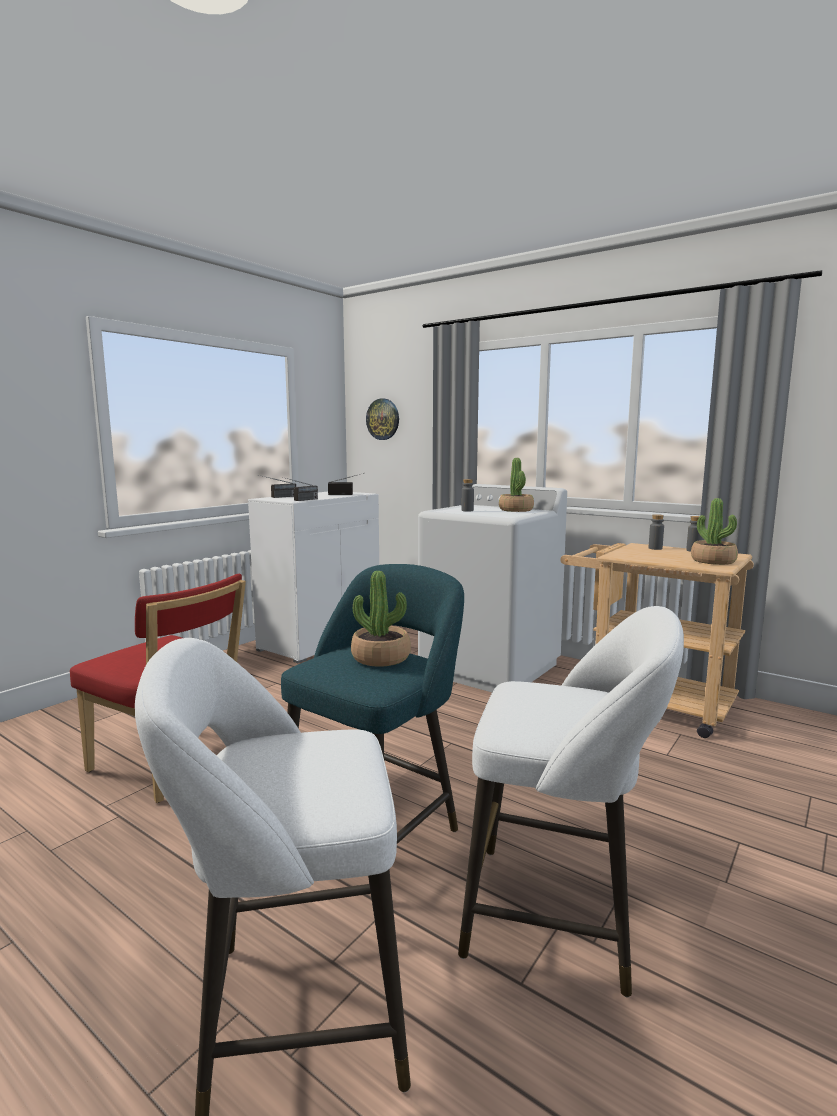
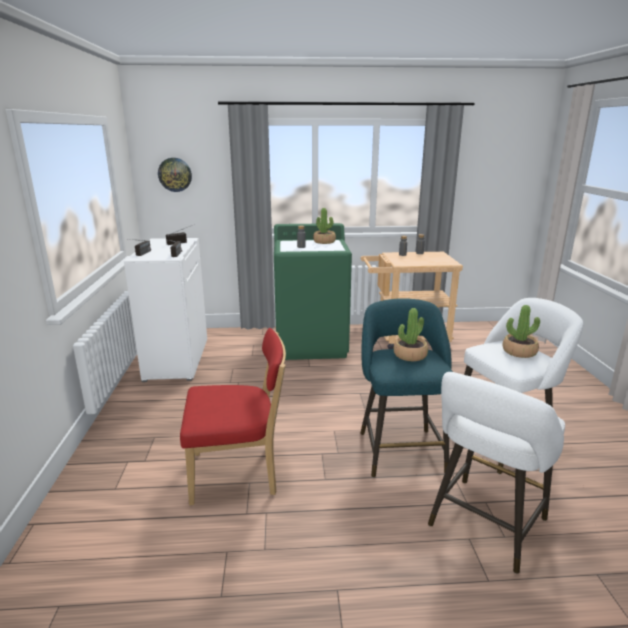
camera: 40 degrees left, 10 degrees up
(490, 668) = (311, 344): white washing machine -> green washing machine
(713, 561) = (442, 259): potted plant -> potted plant (519, 352)

